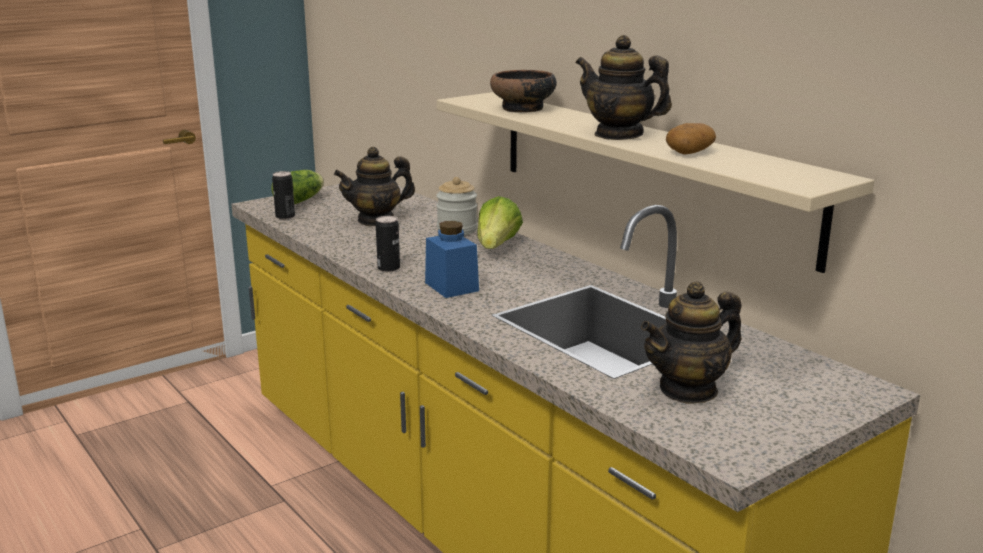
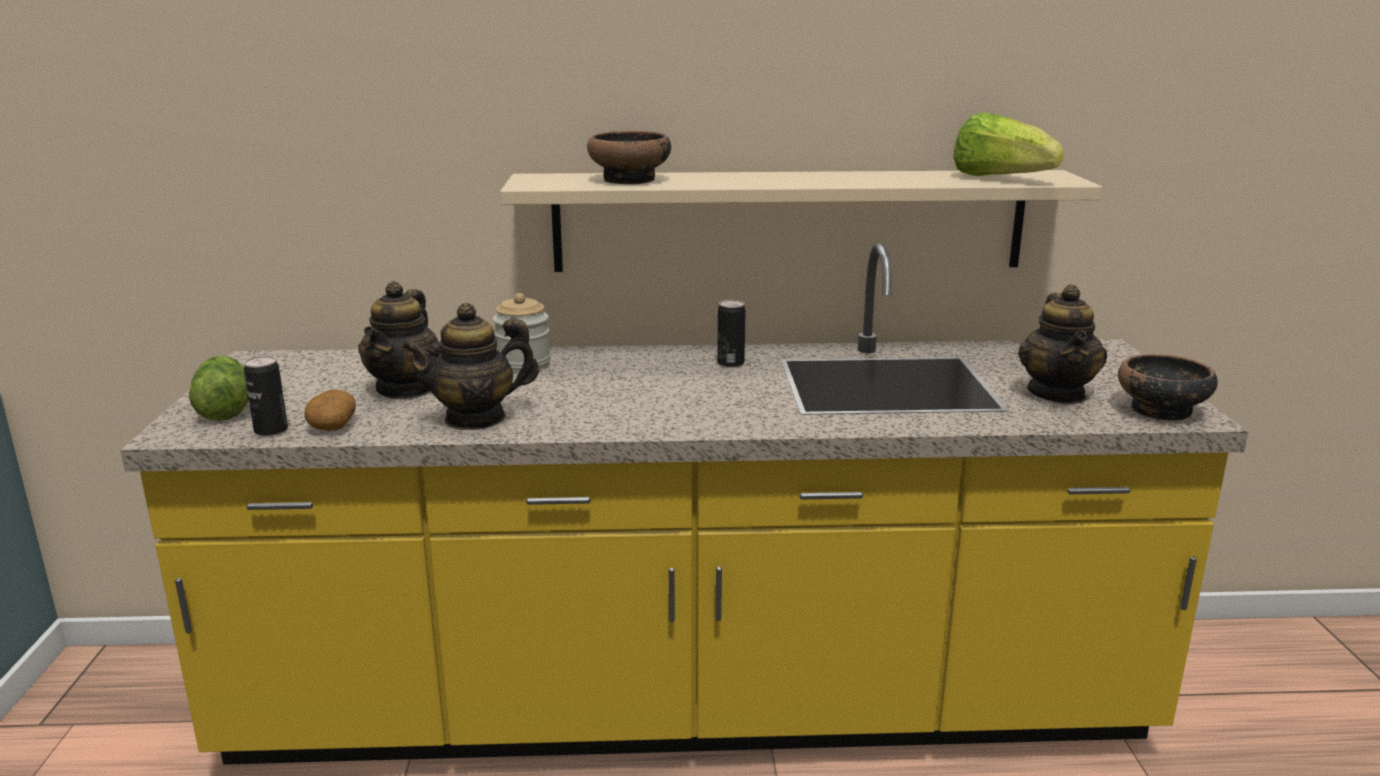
camera: 55 degrees left, 0 degrees up
(388, 268) = (586, 422): can -> can (730, 363)
(451, 287) = (695, 410): blue jar -> none
(497, 247) = (611, 363): lettuce -> lettuce (999, 178)
(619, 135) = (812, 180): teapot -> teapot (476, 418)
(689, 152) = (914, 179): potato -> potato (332, 425)
(722, 440) = (1160, 411): none -> bowl

